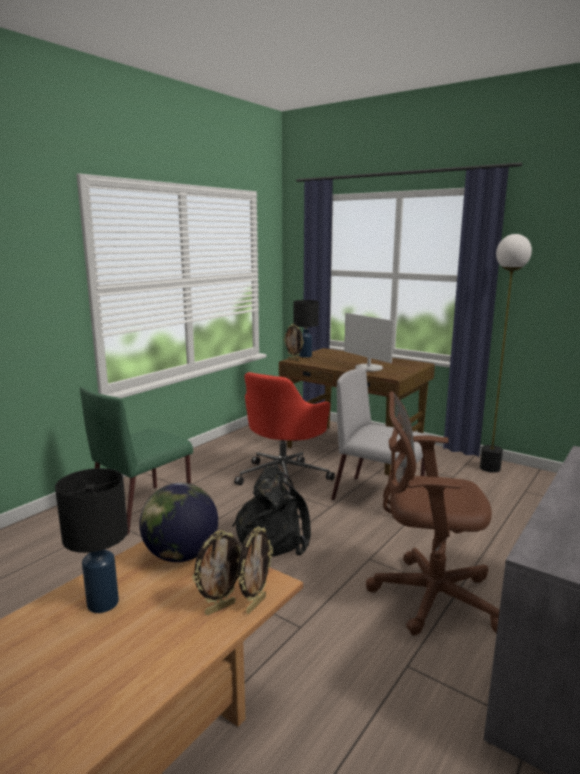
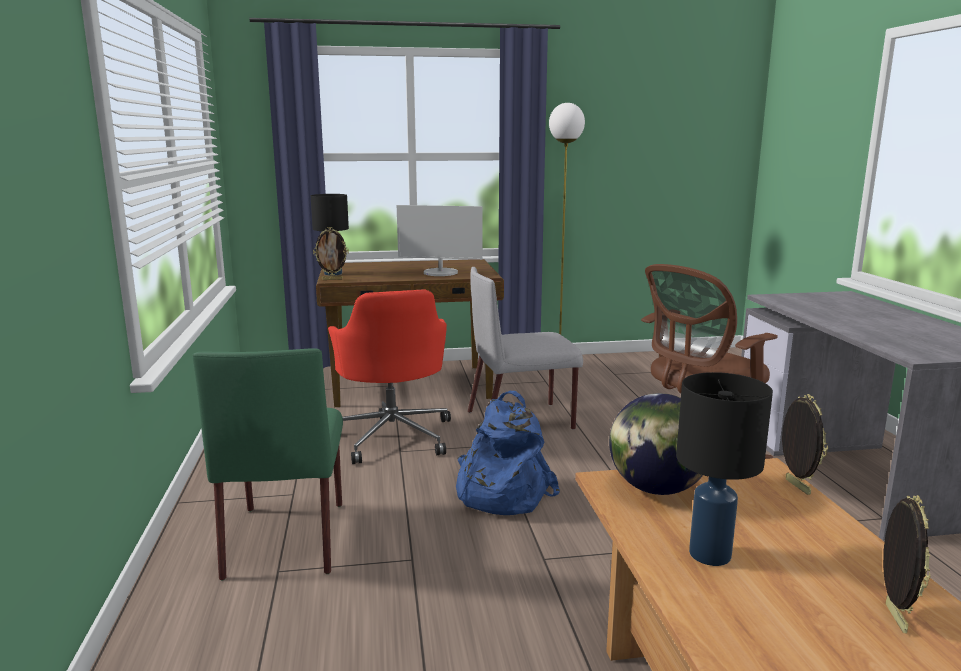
camera: 45 degrees left, 0 degrees up
(220, 608) = (785, 502): picture frame -> picture frame (893, 617)
(274, 537) = (500, 493): black backpack -> blue backpack

